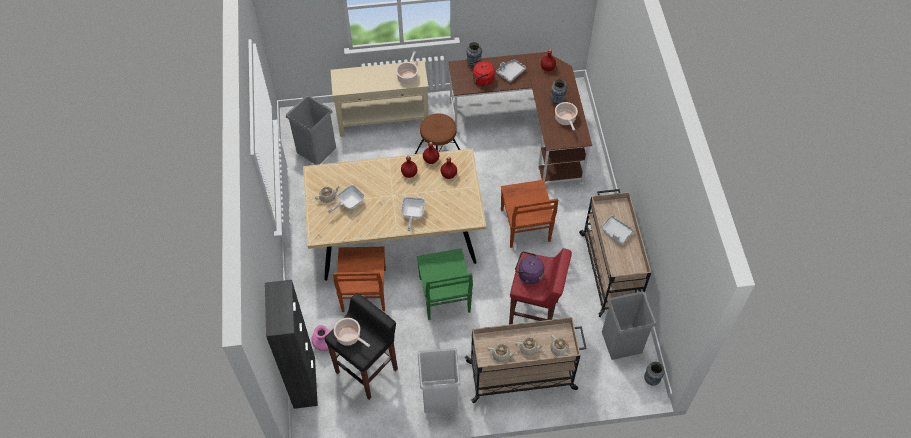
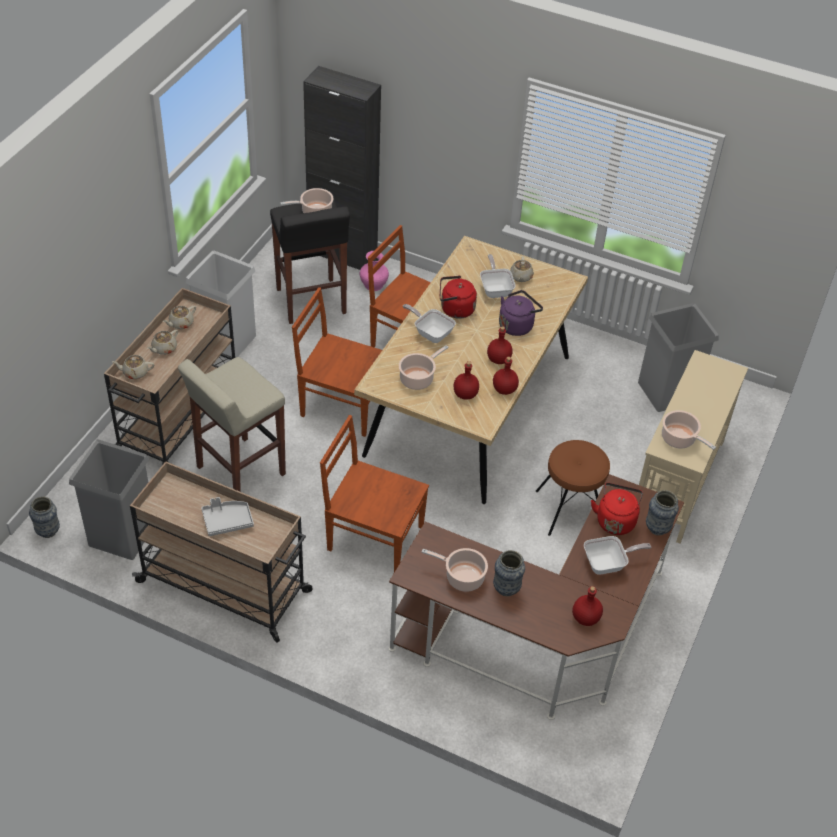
camera: 120 degrees right, 10 degrees down
(383, 214) = (455, 310): none -> red kettle
(444, 296) = (342, 404): green chair -> brown chair
(454, 201) = (418, 378): none -> cooking pot
(510, 72) = (608, 564): grey tray -> frying pan
(528, 274) = (245, 381): purple kettle -> purple kettle (517, 325)
(534, 315) = (239, 471): red stool -> beige stool

